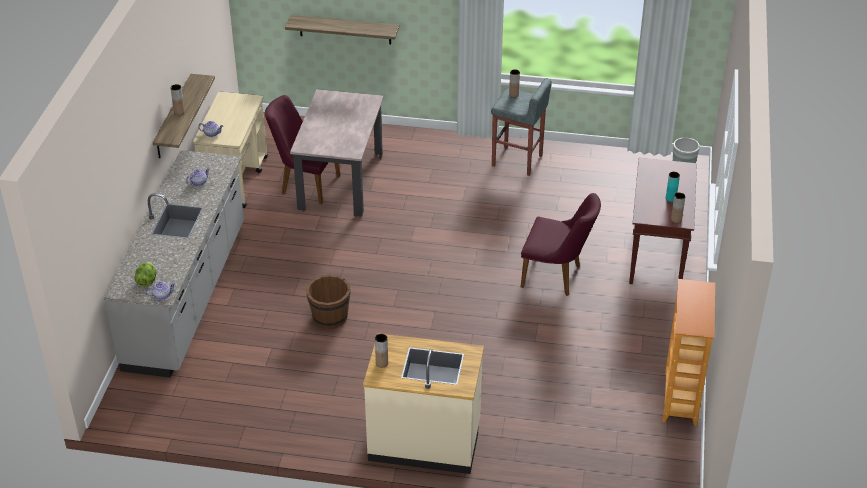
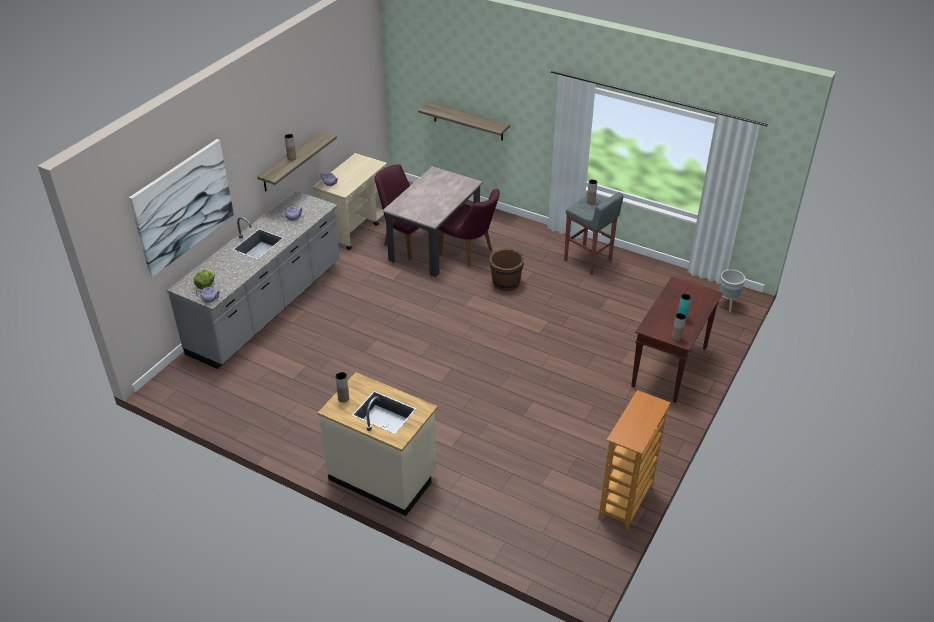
camera: 20 degrees right, 0 degrees up
(106, 194) = (183, 206): none -> picture
(330, 318) = (365, 352): brown bucket -> brown bucket (505, 283)
(557, 277) = (570, 365): purple chair -> purple chair (470, 253)

